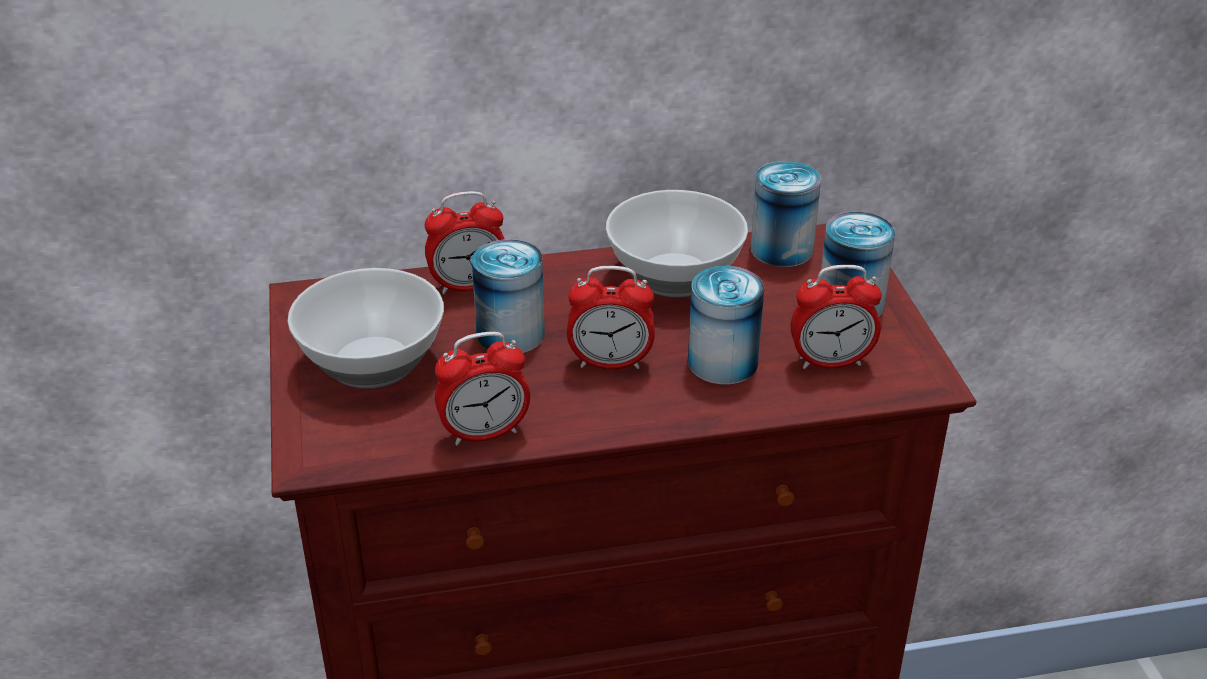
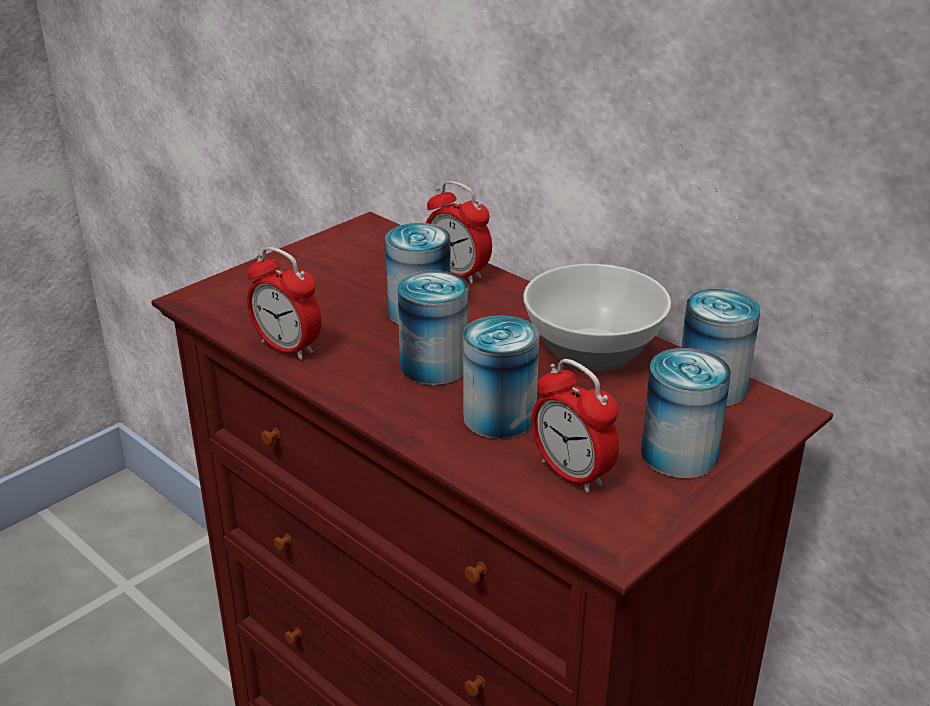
camera: 55 degrees right, 5 degrees down
(370, 364) = (320, 277): bowl -> none
(610, 363) = (434, 366): alarm clock -> can

